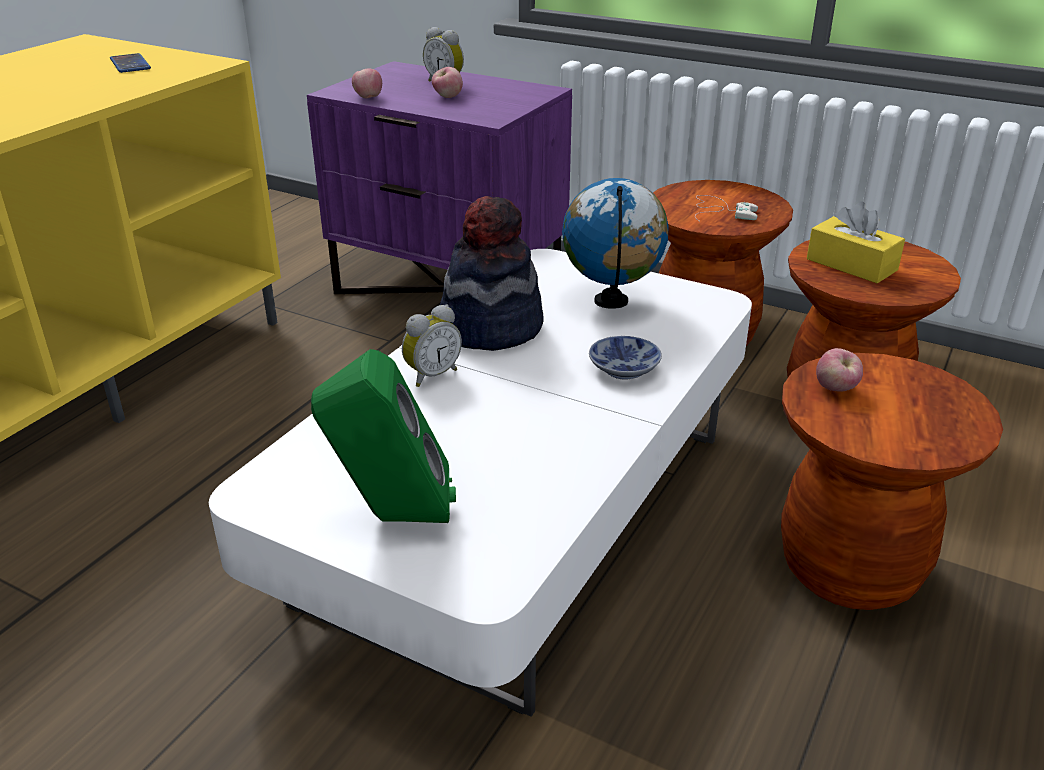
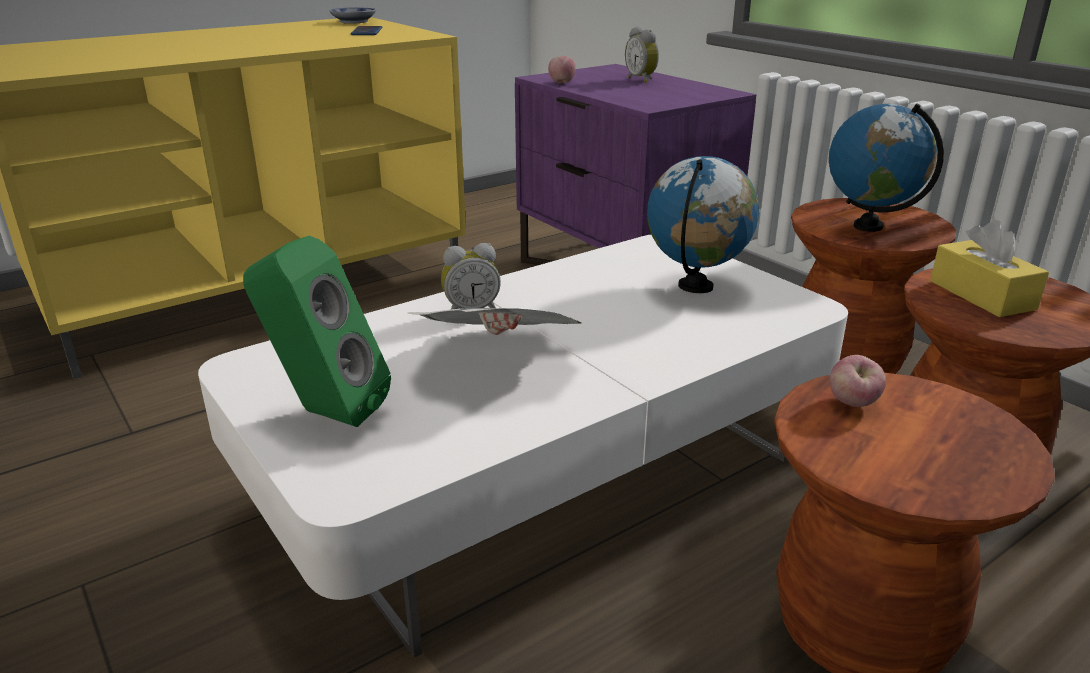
camera: 25 degrees right, 5 degrees down
(447, 97) = (630, 89): apple -> none
(490, 327) = (559, 285): hat -> none
(504, 419) = (499, 359): none -> newspaper
(627, 368) = (658, 344): bowl -> bowl (355, 22)
(720, 211) = (868, 226): white game controller -> globe

